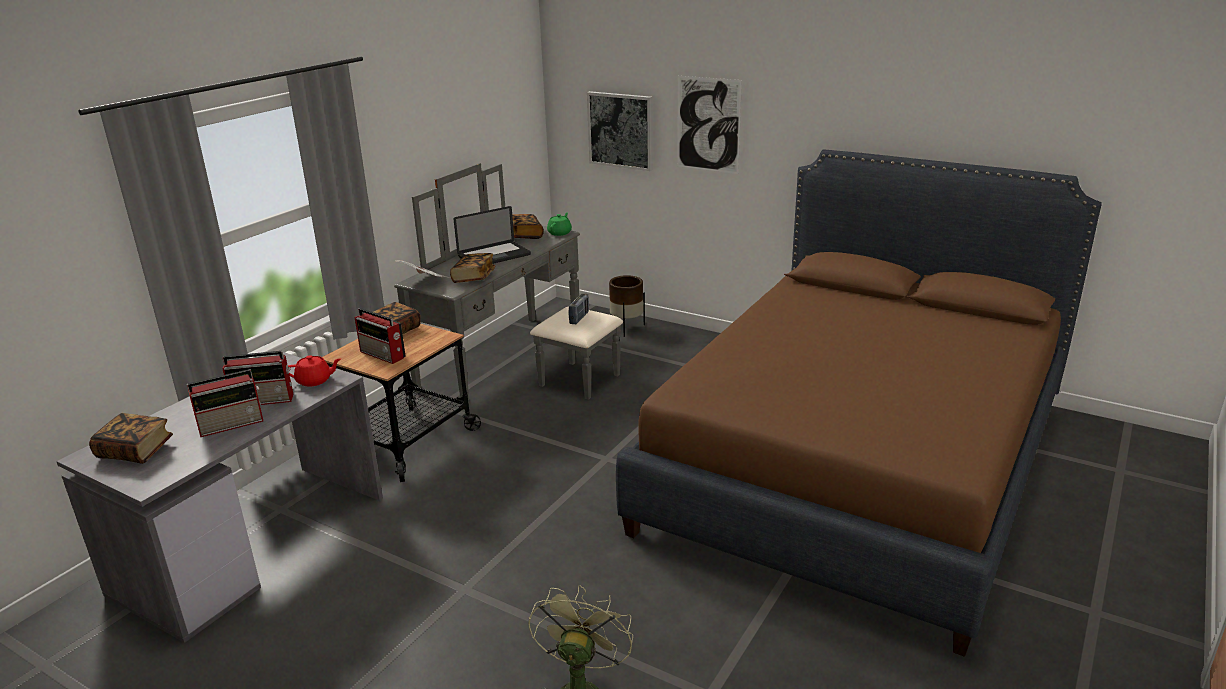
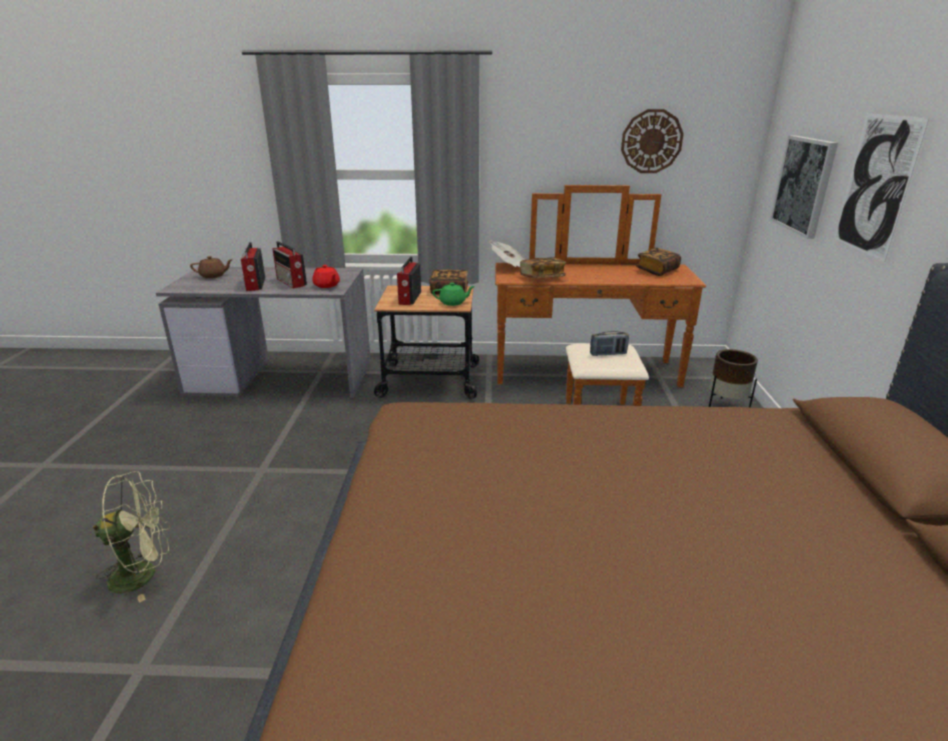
camera: 60 degrees right, 0 degrees up
(135, 451) = (213, 276): book -> brown teapot
(232, 424) = (255, 284): radio -> radio turned 45 degrees clockwise
(479, 116) = (651, 141): none -> wall clock
(494, 256) = (595, 273): laptop -> none
(519, 363) = (589, 381): grey dresser -> brown dresser
(560, 233) = (687, 279): green teapot -> green teapot (453, 303)

